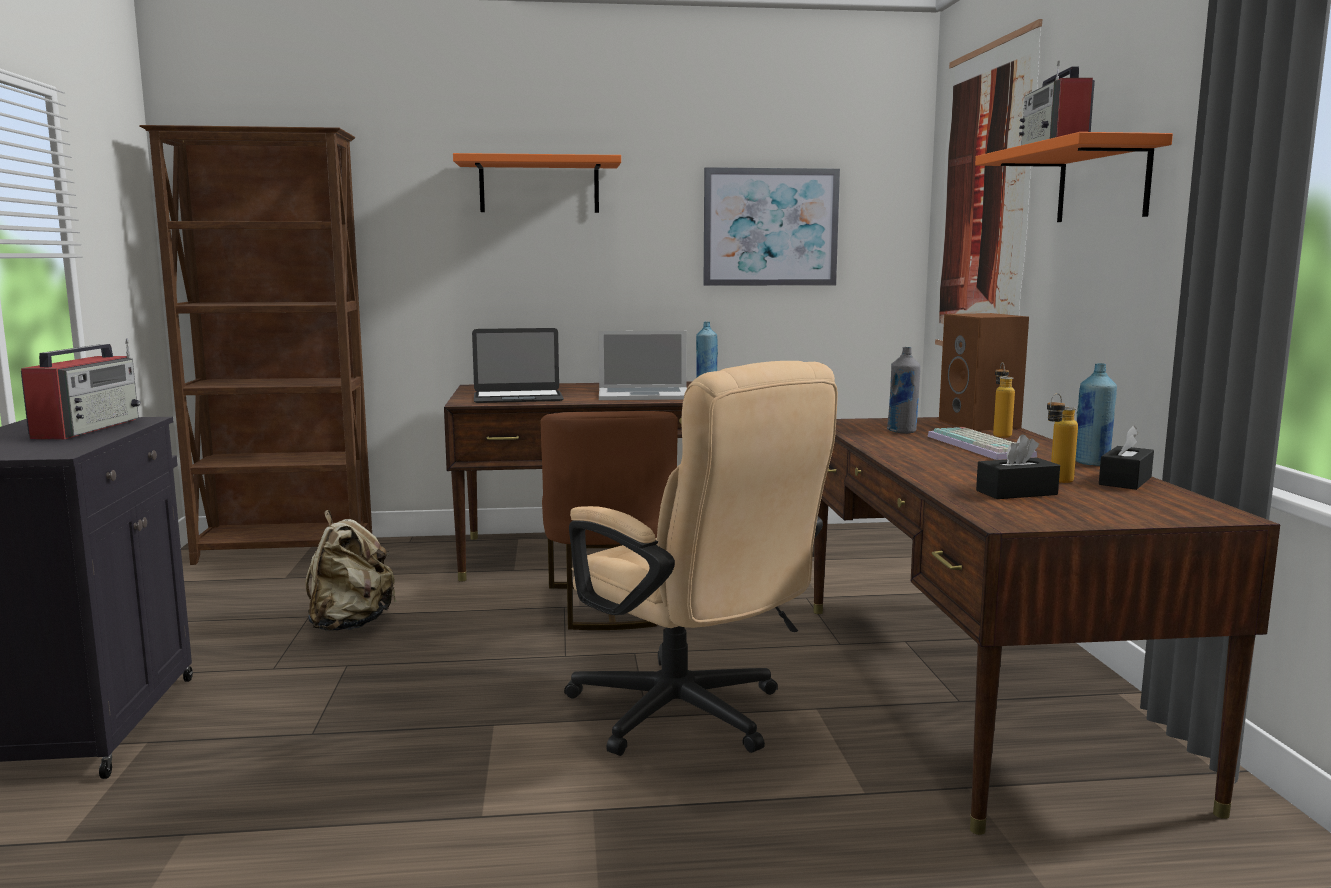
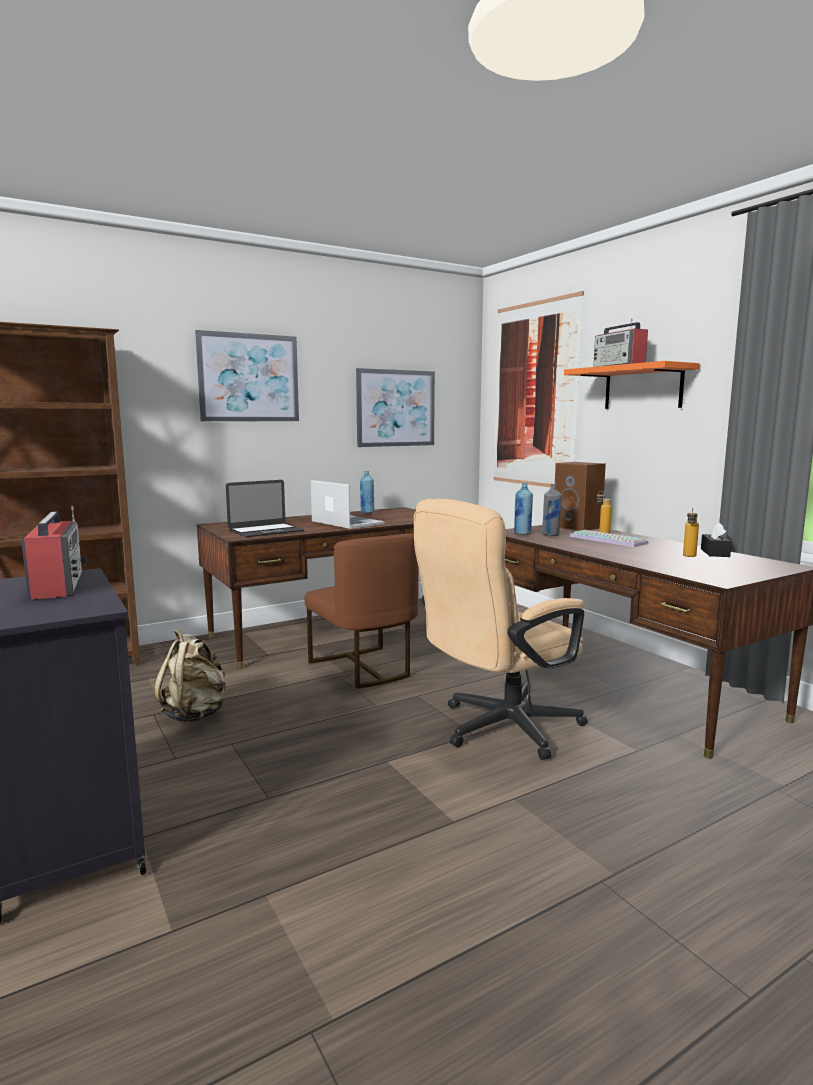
camera: 25 degrees left, 0 degrees up
(539, 186) = (249, 378): orange shelf -> picture
(644, 395) = (346, 522): laptop -> laptop turned 105 degrees counterclockwise
(691, 718) = (499, 729): beige office chair -> beige office chair turned 120 degrees clockwise
(1016, 492) = (686, 565): black tissue box -> none
(1091, 462) = (678, 544): blue bottle -> blue bottle (522, 533)

